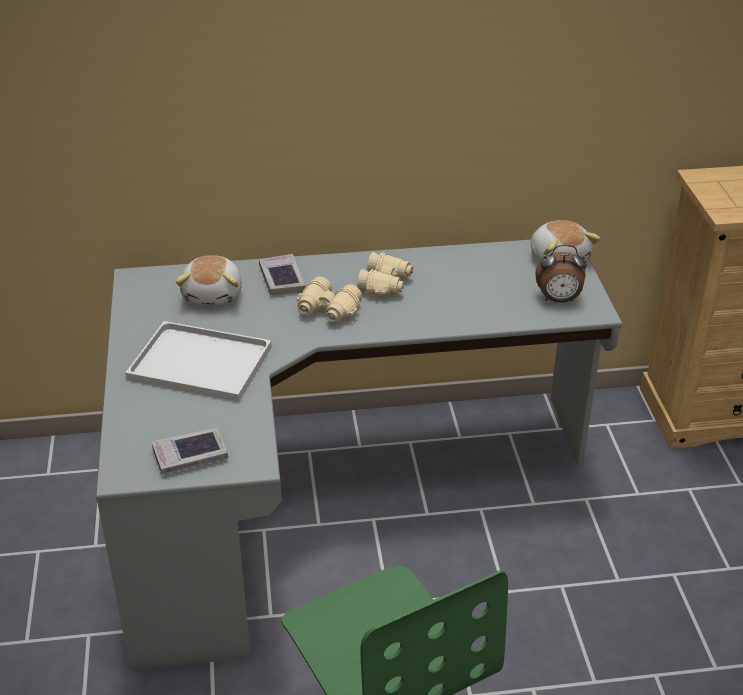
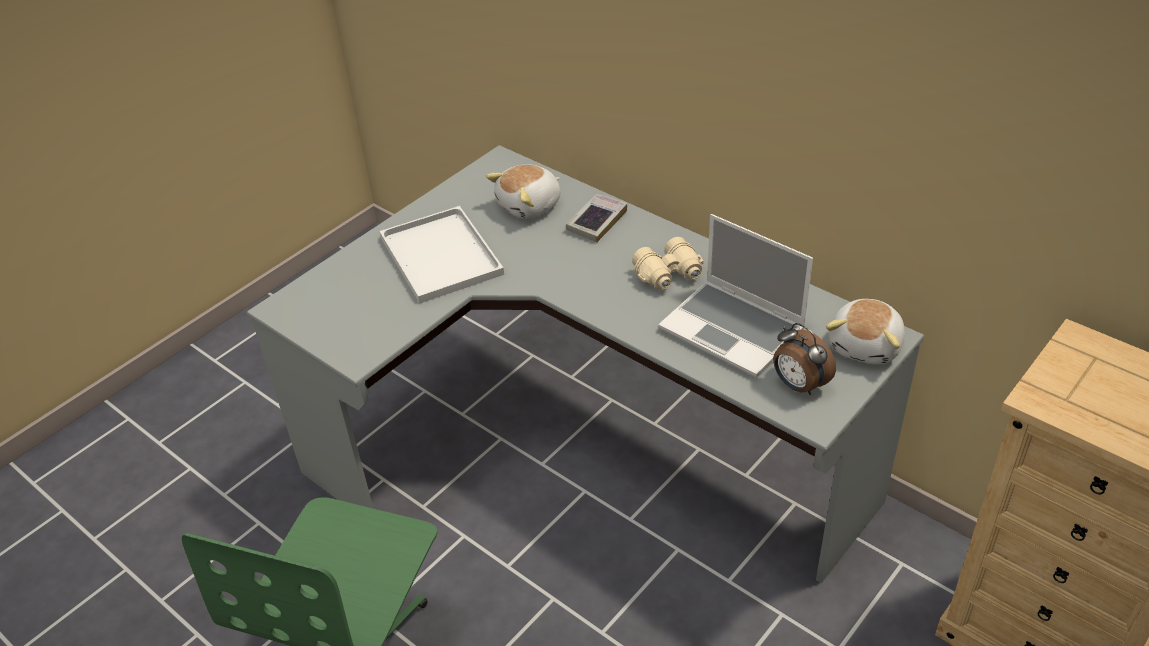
camera: 50 degrees right, 5 degrees up
(190, 456) = (332, 323): book -> none
(328, 311) = (588, 270): beige binoculars -> none
(476, 292) = (734, 330): none -> laptop

